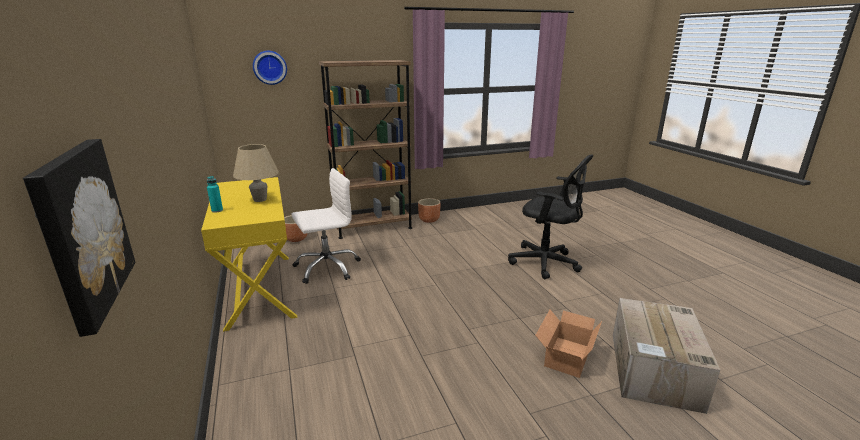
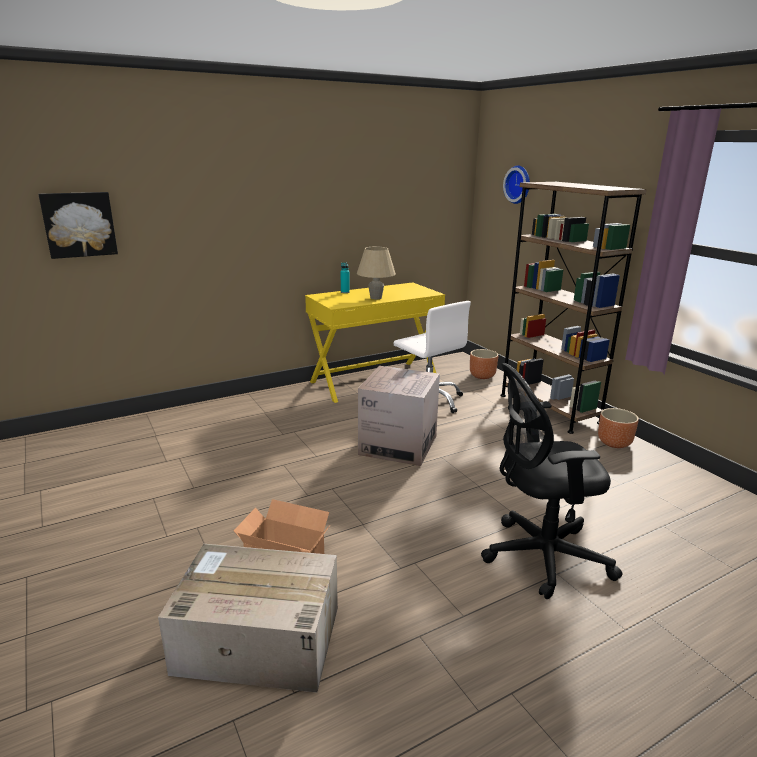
camera: 80 degrees right, 0 degrees up
(405, 291) = (398, 445): none -> cardboard box
(546, 263) = (539, 556): black office chair -> black office chair turned 60 degrees clockwise

